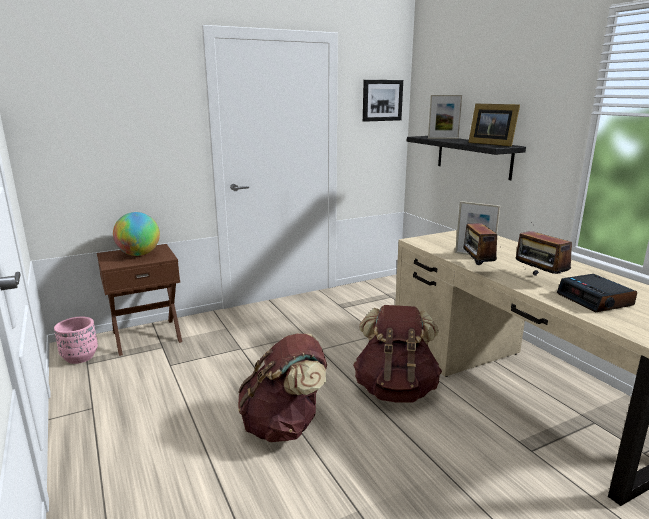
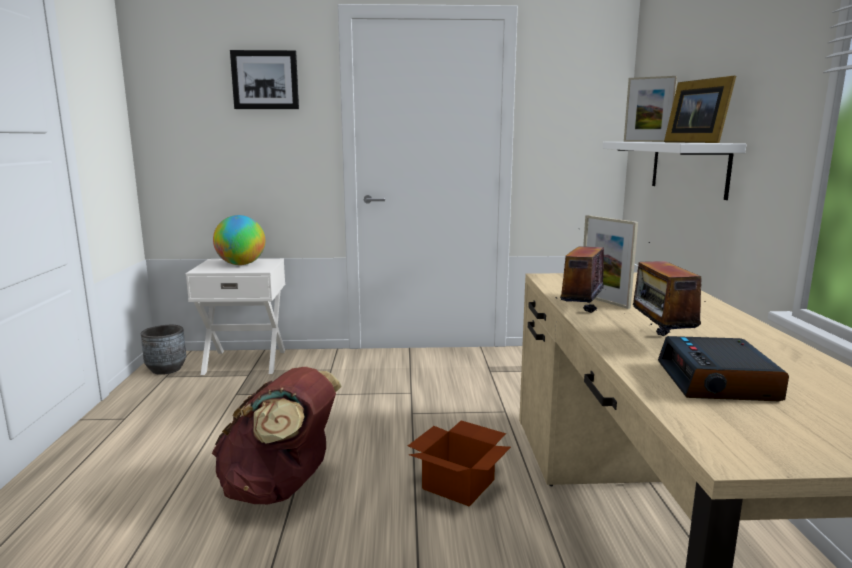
camera: 25 degrees right, 5 degrees down
(80, 357) = (166, 369): pink planter -> grey planter
(147, 336) = (245, 361): brown nightstand -> white nightstand
(382, 100) = (585, 95): picture -> picture (265, 80)
(395, 389) = (460, 484): brown backpack -> cardboard box
(473, 156) = (688, 167): black shelf -> white shelf

